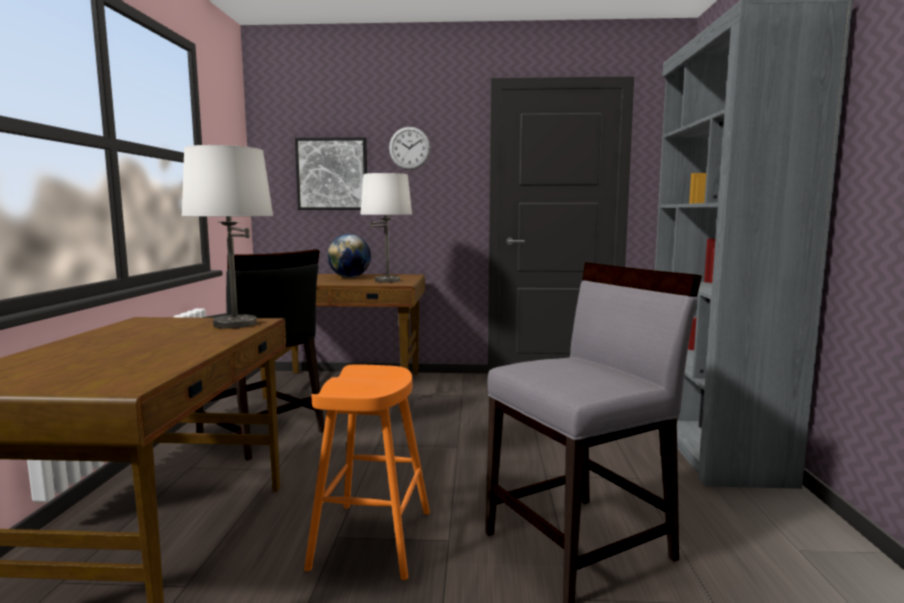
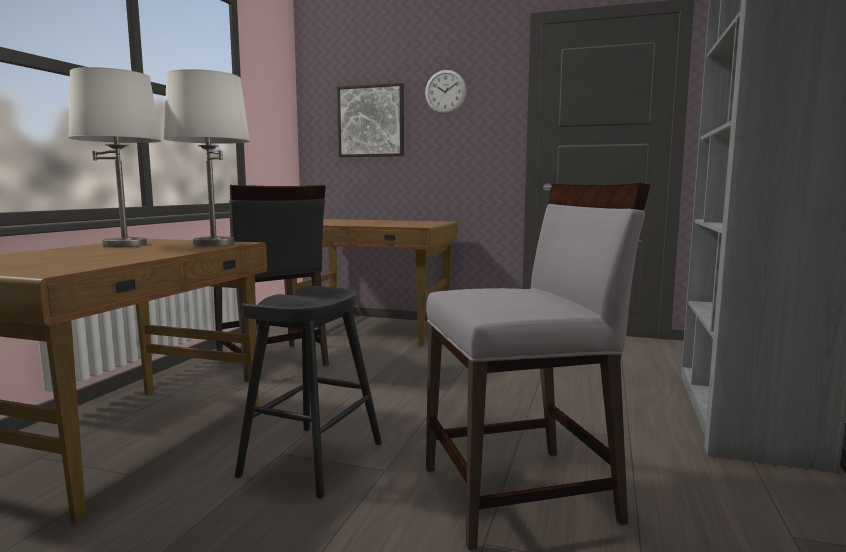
camera: 15 degrees right, 0 degrees up
(349, 277) = (379, 221): globe -> none
(372, 539) = (313, 459): orange stool -> black stool
(387, 281) = (410, 224): white table lamp -> white table lamp (125, 245)

